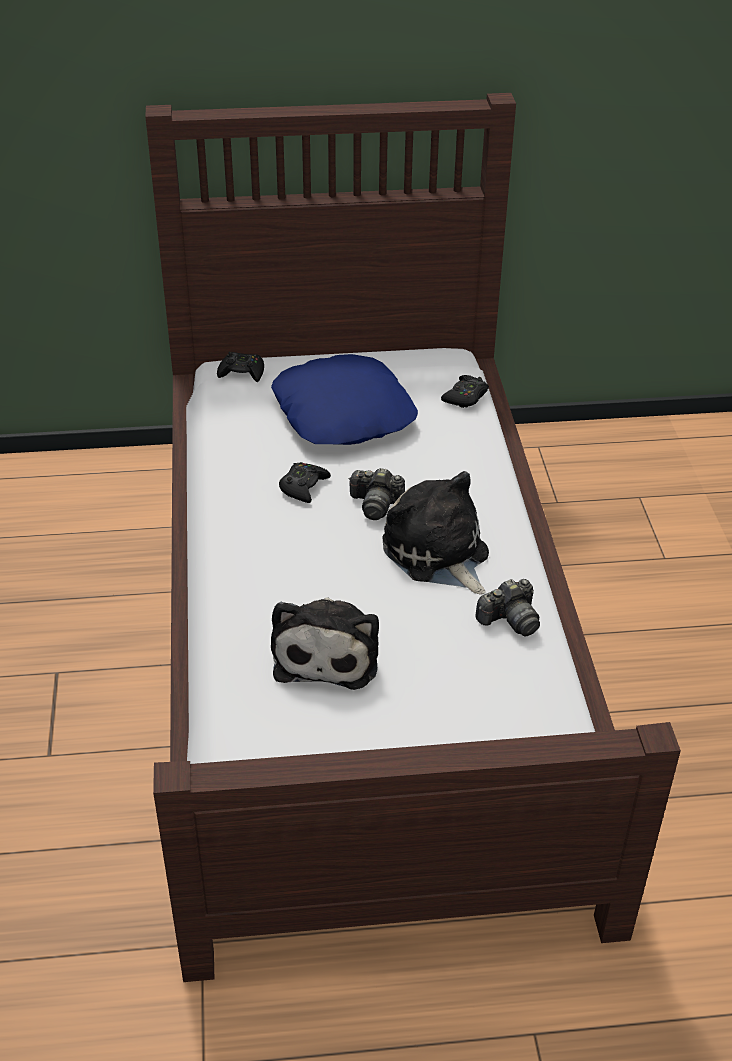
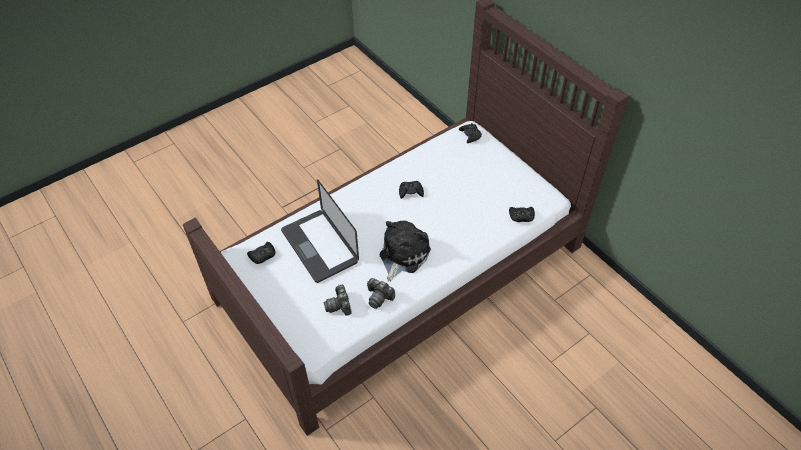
camera: 60 degrees right, 10 degrees up
(278, 746) = (262, 255): none -> black game controller
(327, 652) = (319, 246): plush toy -> laptop
(344, 413) = (471, 181): blue pillow -> none
(376, 505) = (418, 220): camera -> camera (339, 305)

